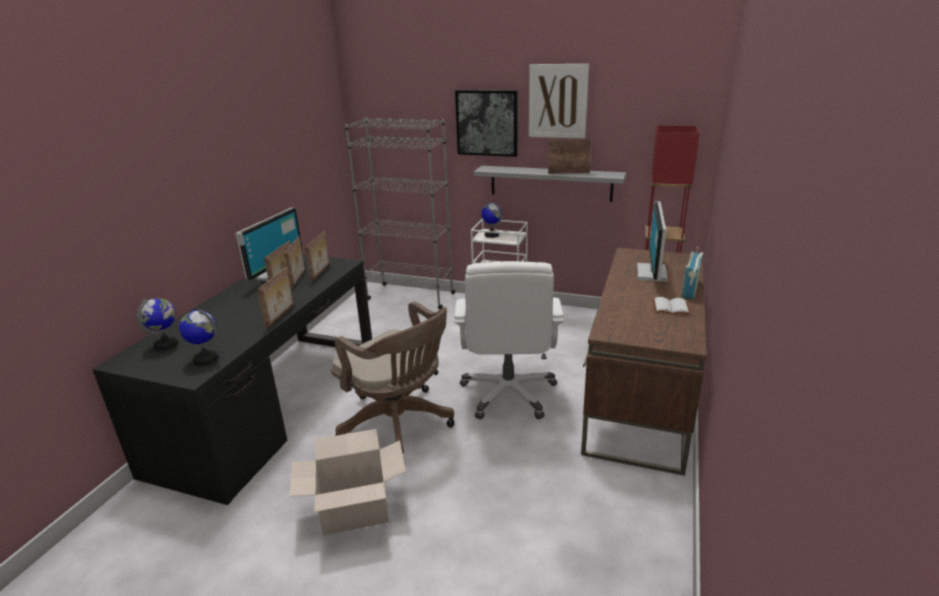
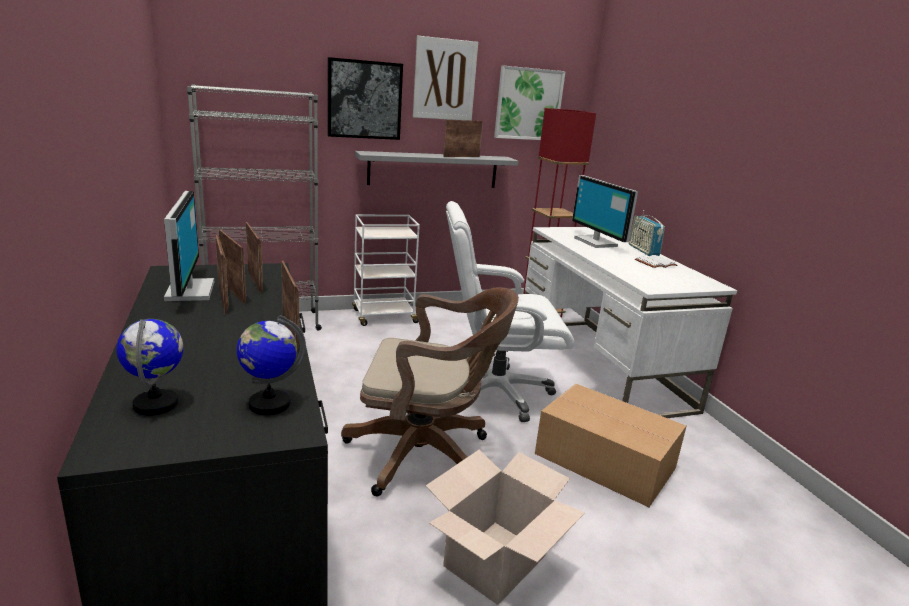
camera: 40 degrees left, 5 degrees down
(491, 235) = (377, 231): globe -> none
(508, 394) = (495, 392): white office chair -> white office chair turned 120 degrees clockwise
(523, 480) = (606, 462): none -> cardboard box
(640, 398) = (600, 366): brown desk -> white desk
(648, 120) = (528, 104): none -> picture

